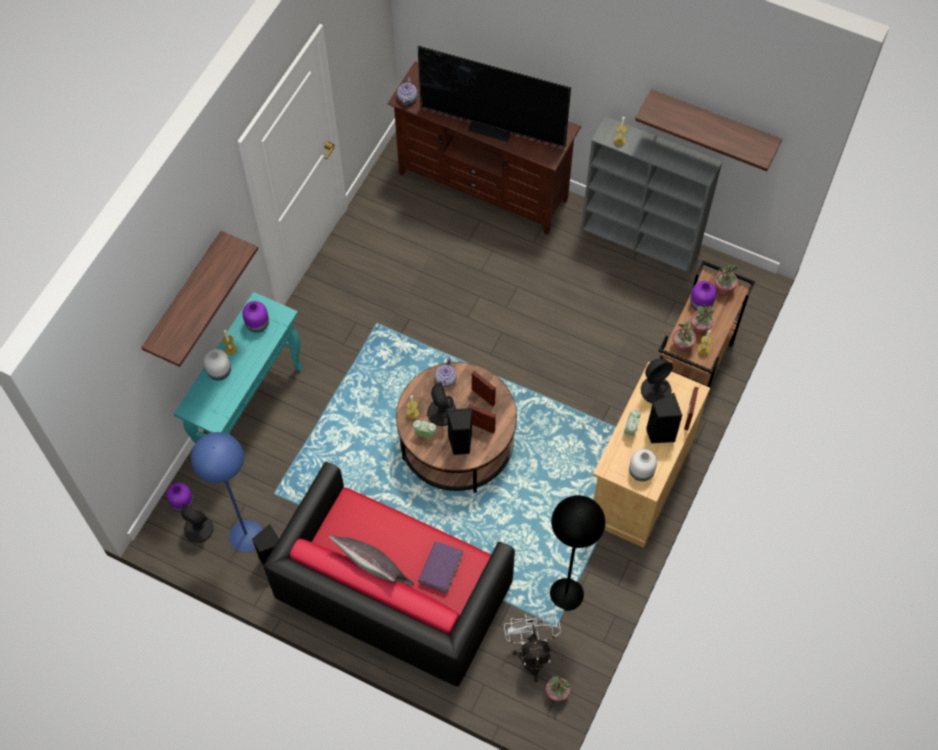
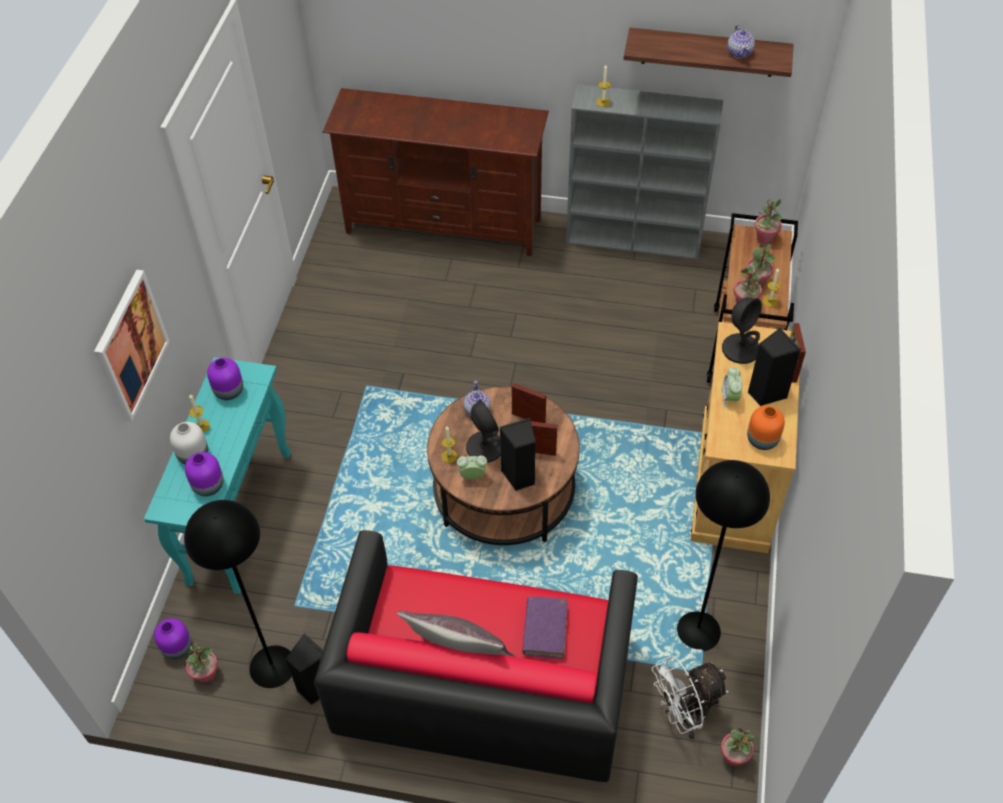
camera: 15 degrees left, 10 degrees down
(185, 297) = (130, 345): shelf -> picture
(198, 529) = (206, 674): black table lamp -> potted plant
(246, 536) = (272, 667): blue floor lamp -> black floor lamp
(407, 98) = (344, 122): teapot -> teapot (739, 52)
(492, 127) = (450, 130): television -> none
(532, 653) = (684, 714): white fan -> white fan turned 90 degrees counterclockwise
(640, 471) = (761, 439): white vase -> orange vase
(701, 303) = (747, 257): purple vase -> purple vase (209, 485)

